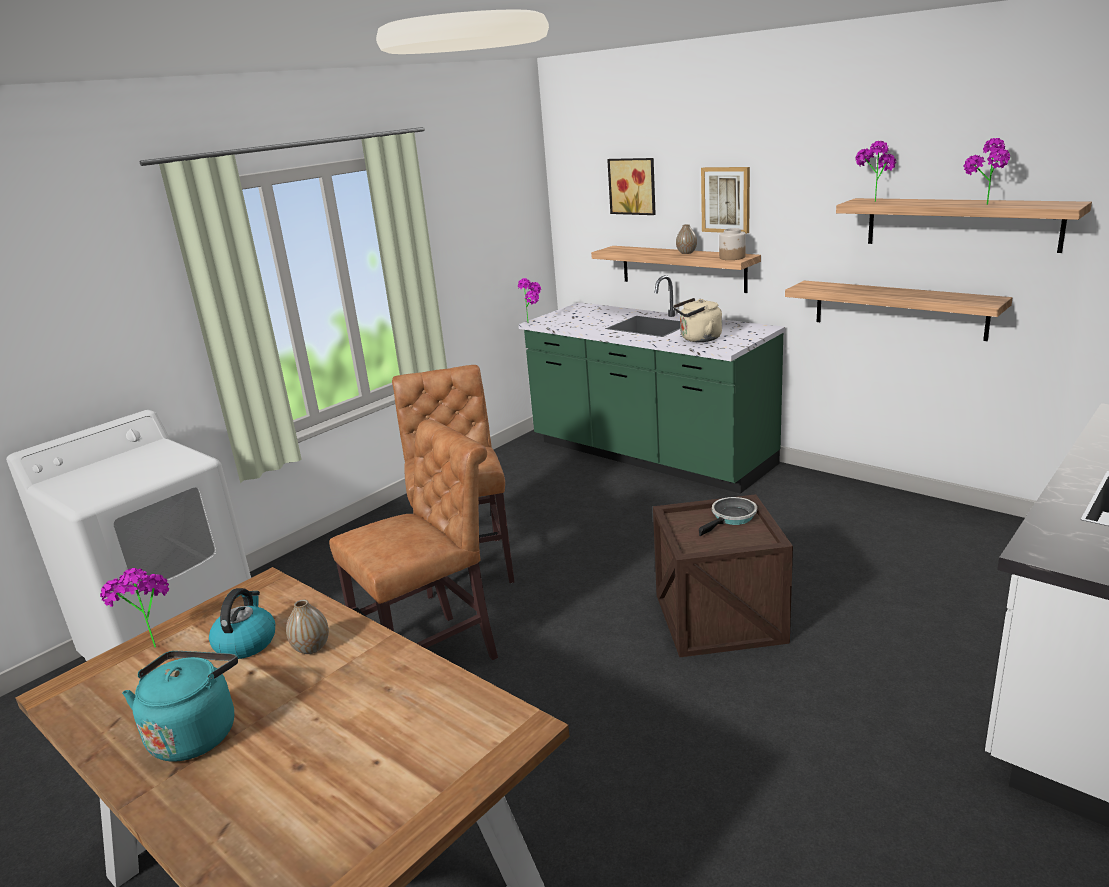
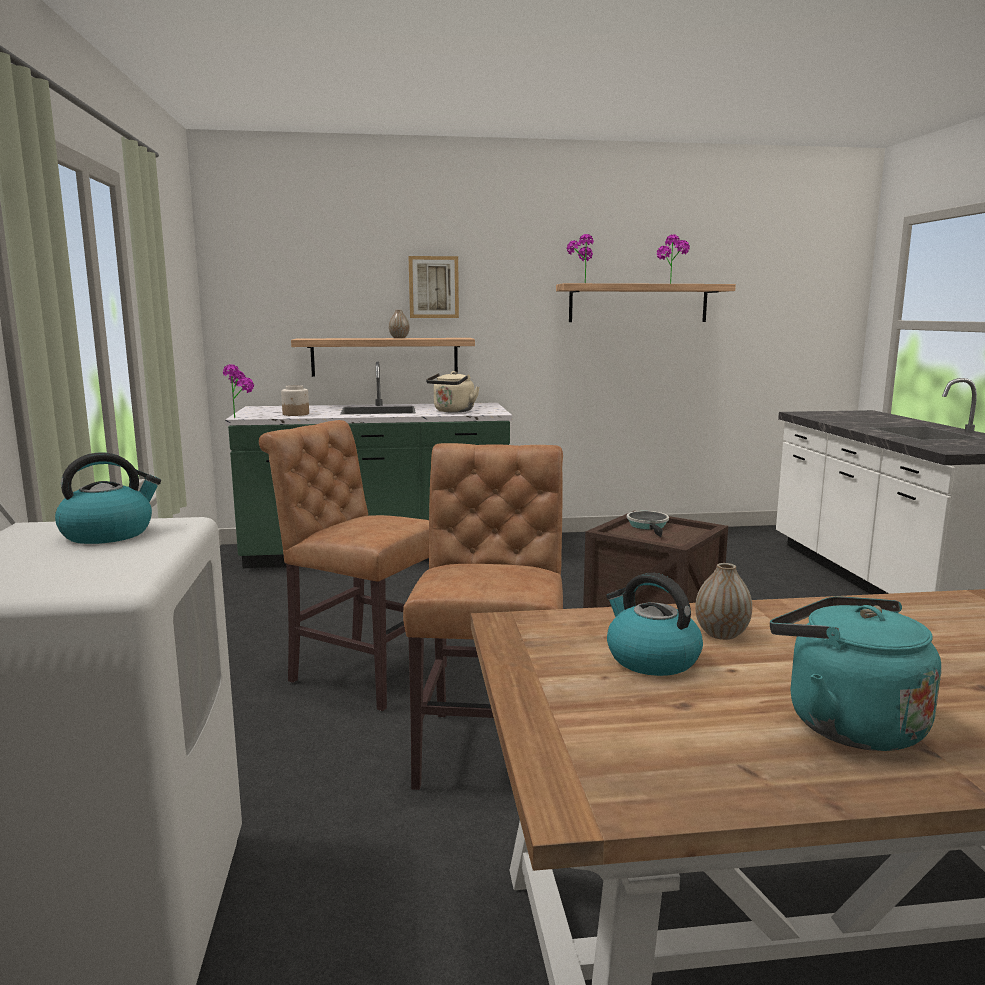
camera: 50 degrees left, 10 degrees down
(151, 642) = (543, 708): potted plant -> none
(160, 461) = (109, 534): none -> kettle
(633, 186) = (324, 274): picture -> none
(732, 257) = (455, 338): jar -> jar (296, 414)
(898, 309) = (595, 375): shelf -> none

